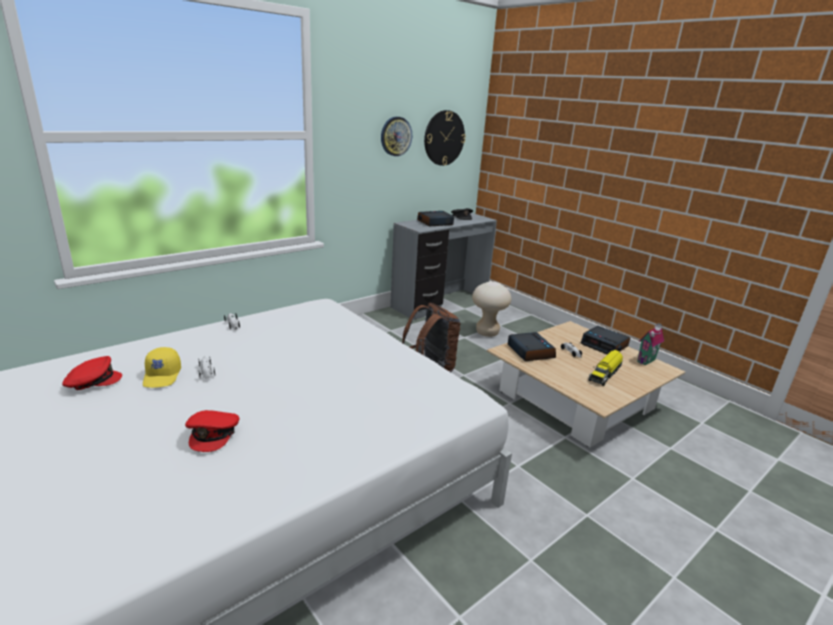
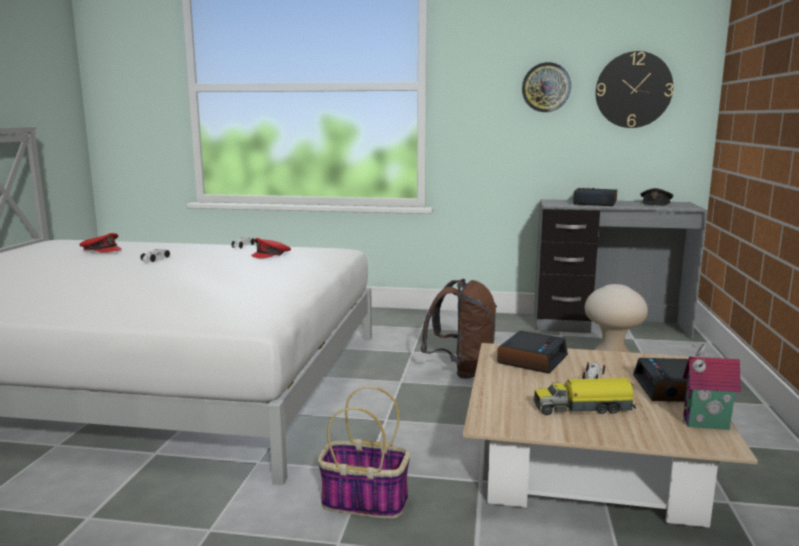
camera: 50 degrees right, 10 degrees down
(163, 376) = (132, 256): yellow cap -> none
(213, 433) = (73, 280): red cap -> red cap (272, 254)
(551, 484) = (362, 501): none -> basket

